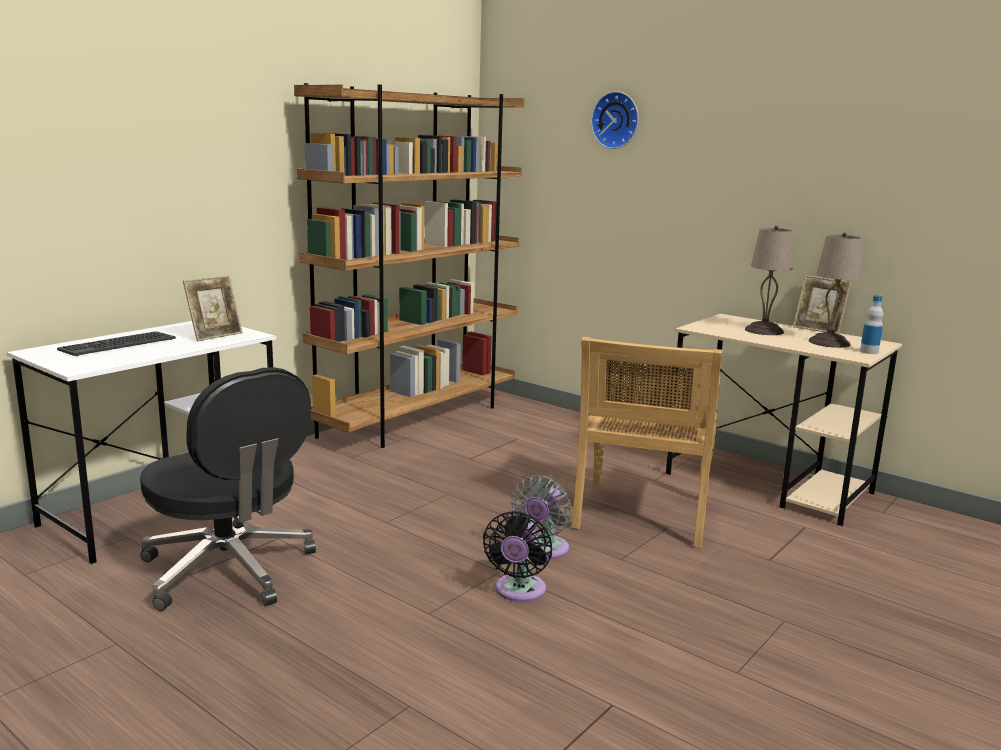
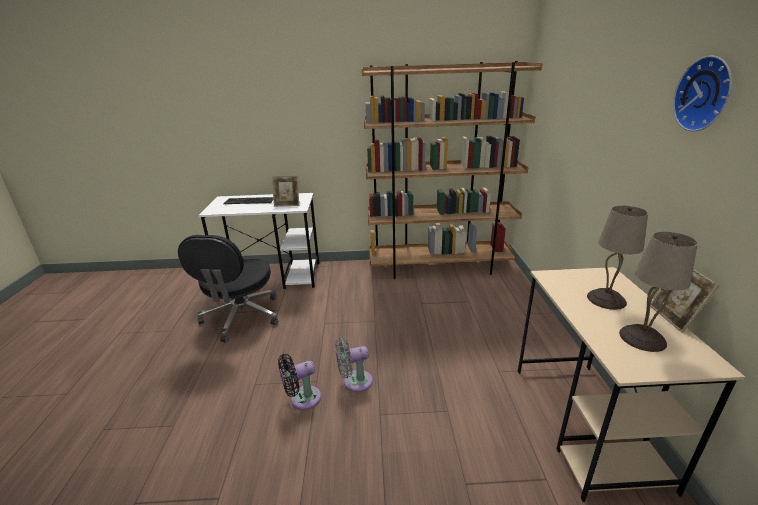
camera: 50 degrees right, 10 degrees up
(616, 120) = (589, 83): wall clock -> wall clock (706, 94)
(642, 514) = (446, 392): beige chair -> none
(869, 352) = (661, 368): bottle -> none

